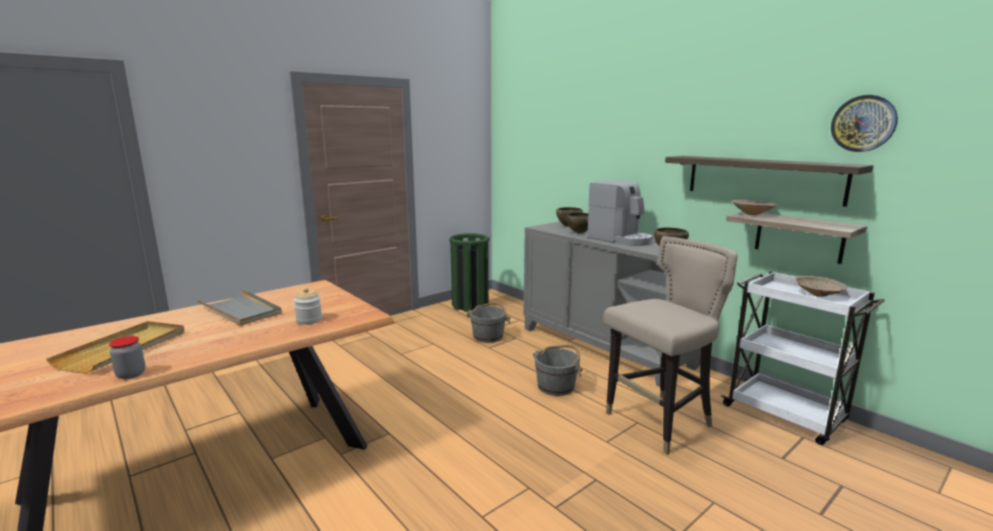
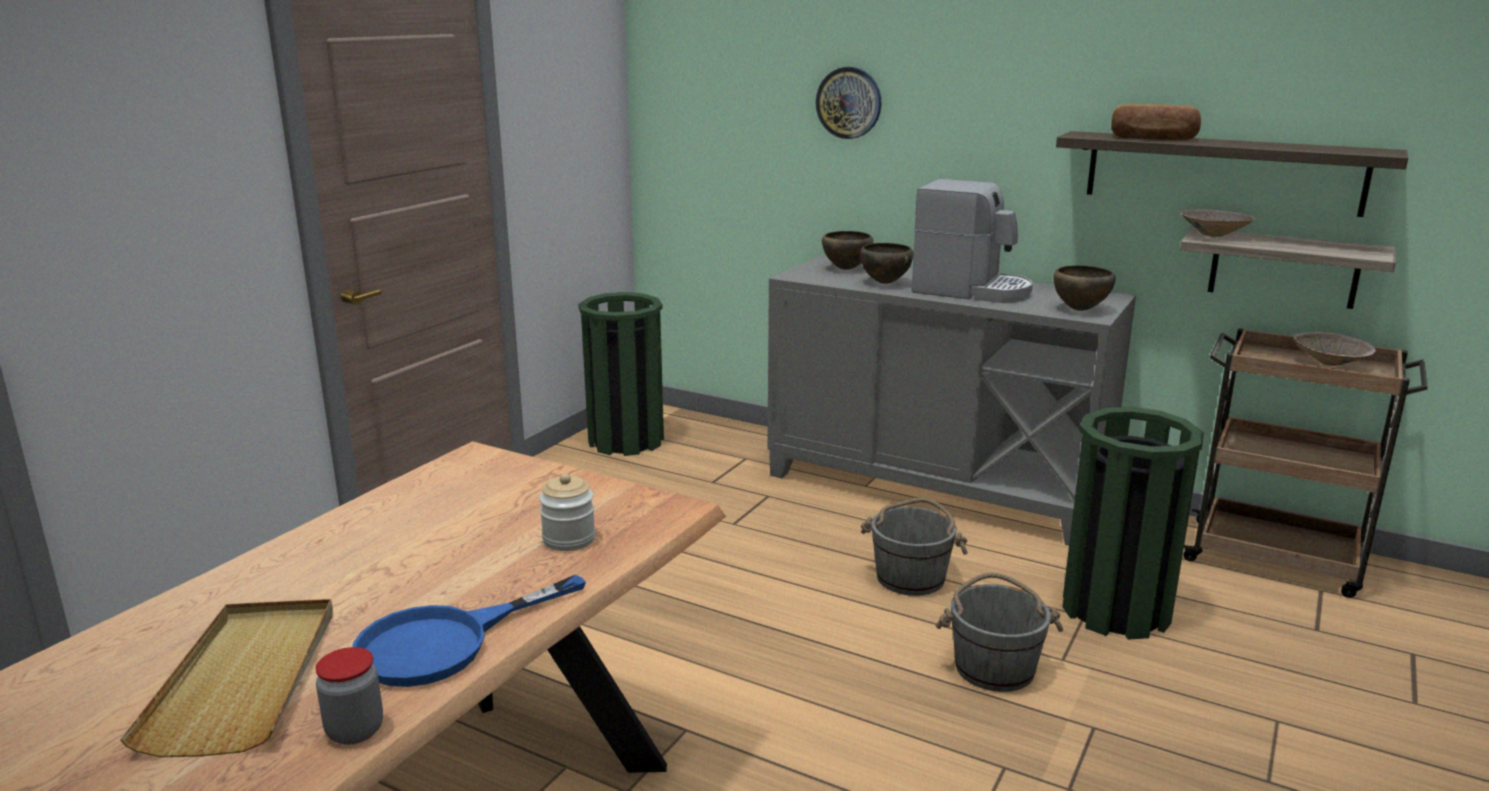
camera: 20 degrees left, 5 degrees up
(208, 349) = (445, 642): none -> blue frying pan
(241, 310) = (388, 542): grey tray -> none
(488, 336) = (714, 501): grey bucket -> grey bucket (994, 667)
(659, 423) = (1116, 610): beige stool -> green trash can
(718, 158) = (1153, 138): none -> bread
(786, 415) = (1277, 559): white cart -> brown cart
(863, 123) = (1392, 83): wall clock -> wall clock (849, 103)

